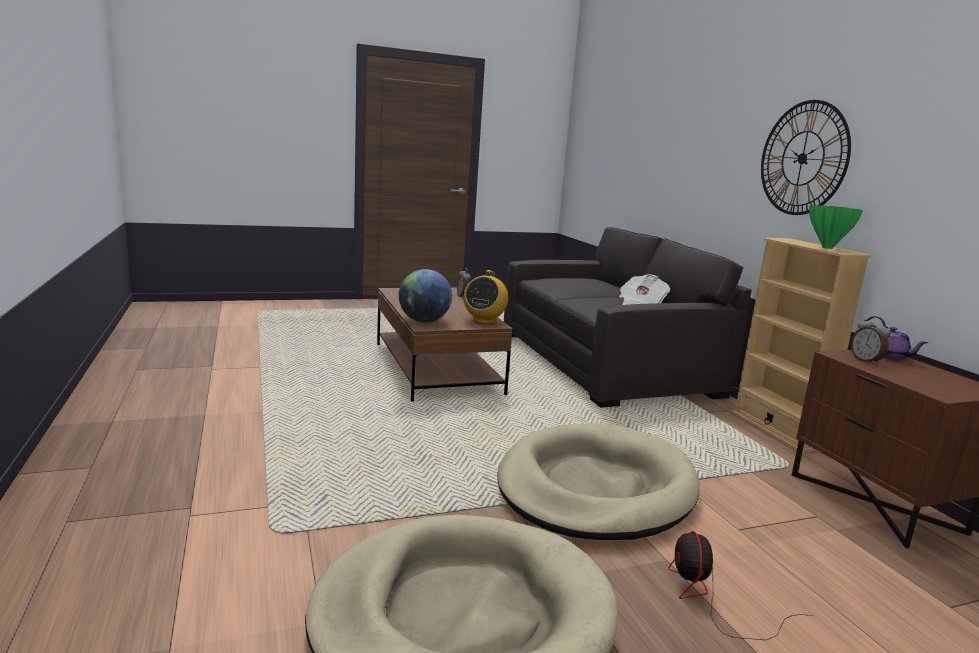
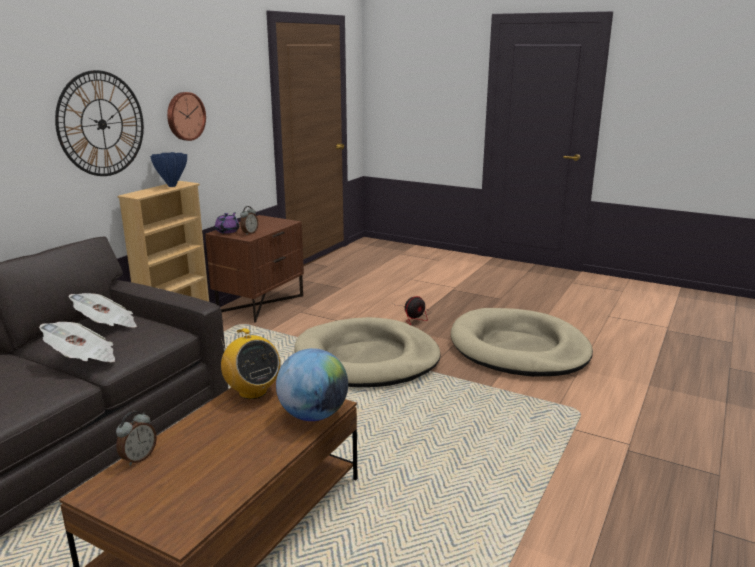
camera: 130 degrees left, 5 degrees up
(484, 321) = (252, 392): radio -> radio turned 75 degrees clockwise
(586, 295) = (83, 358): none -> newspaper
(828, 248) = (172, 186): green vase -> blue vase
(916, 168) = (185, 116): none -> wall clock

